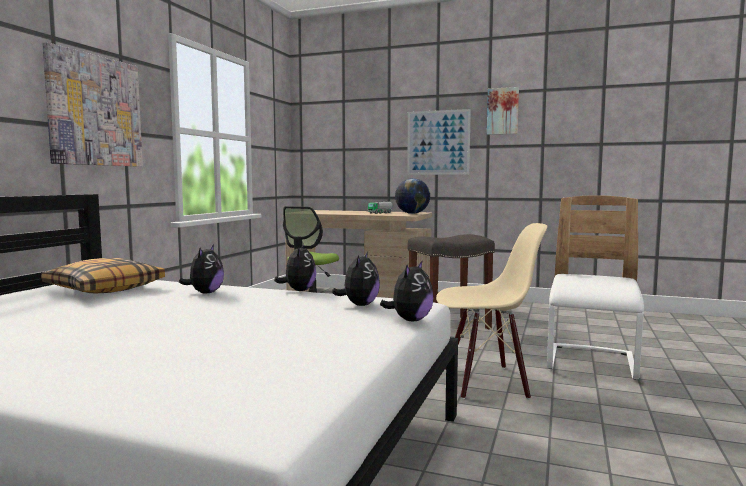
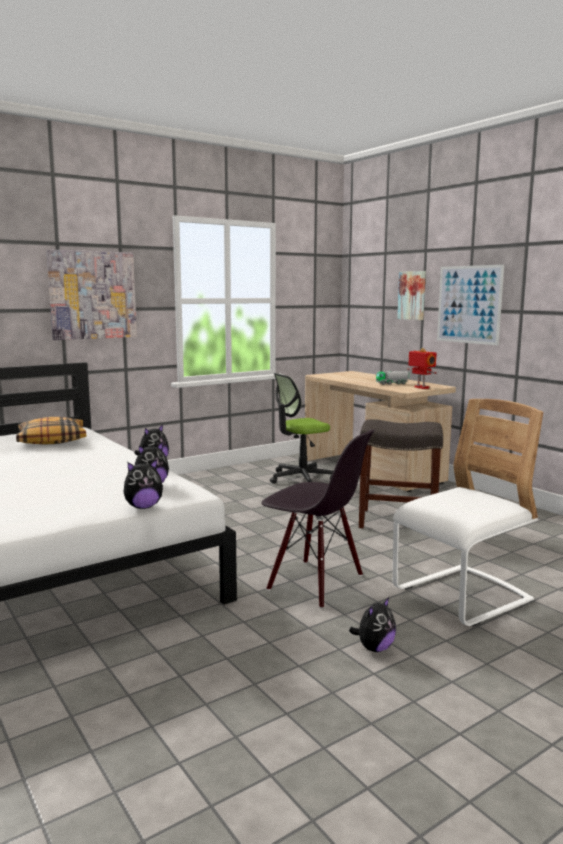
camera: 35 degrees right, 5 degrees up
(205, 293) = (94, 454): plush toy -> plush toy (374, 648)
(412, 213) = (421, 388): globe -> toy robot
(485, 382) = (315, 583): beige chair -> black chair
(502, 111) = (539, 268): picture -> picture (412, 295)

